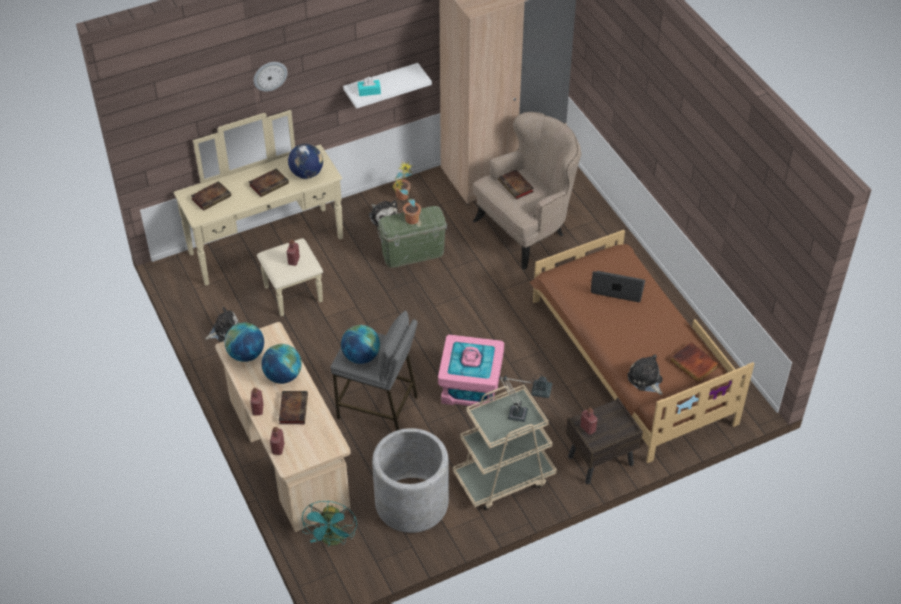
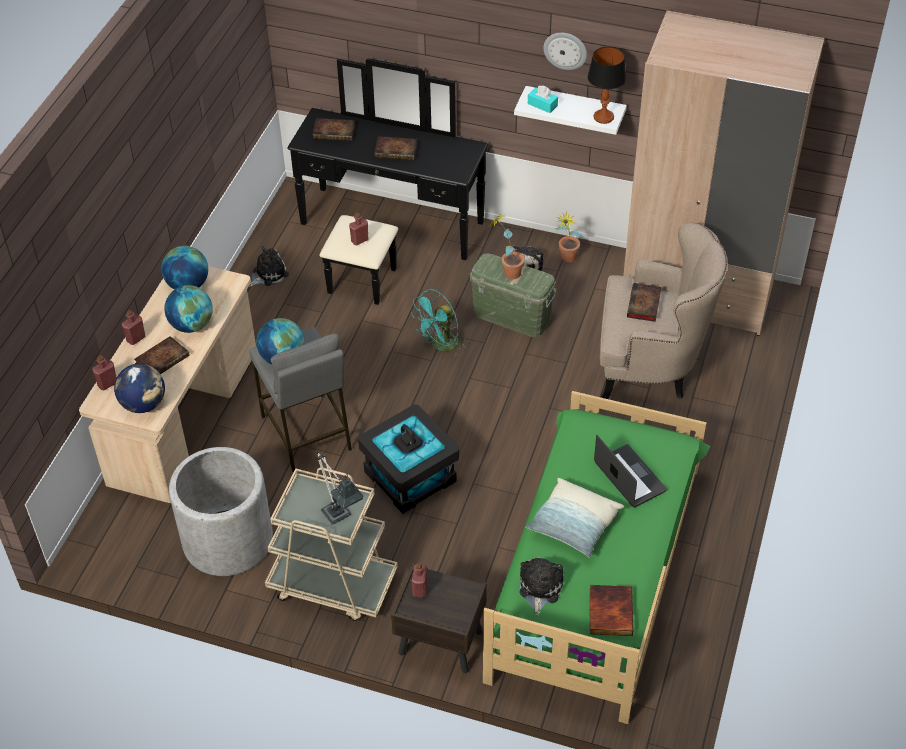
camera: 45 degrees right, 0 degrees up
(225, 331) = (268, 274): plush toy -> plush toy turned 60 degrees counterclockwise
(269, 75) = (436, 27): wall clock -> wall clock (565, 50)
(273, 256) = (386, 236): beige dresser -> black dresser
(307, 173) = (441, 161): globe -> globe (144, 404)
(333, 540) = (127, 519): turquoise fan -> turquoise fan (440, 346)
(415, 78) = (603, 117): none -> table lamp
(470, 386) = (409, 477): pink storage box -> black storage box
(621, 334) = (573, 525): none -> pillow
(630, 360) = (594, 570): brown bed -> green bed

